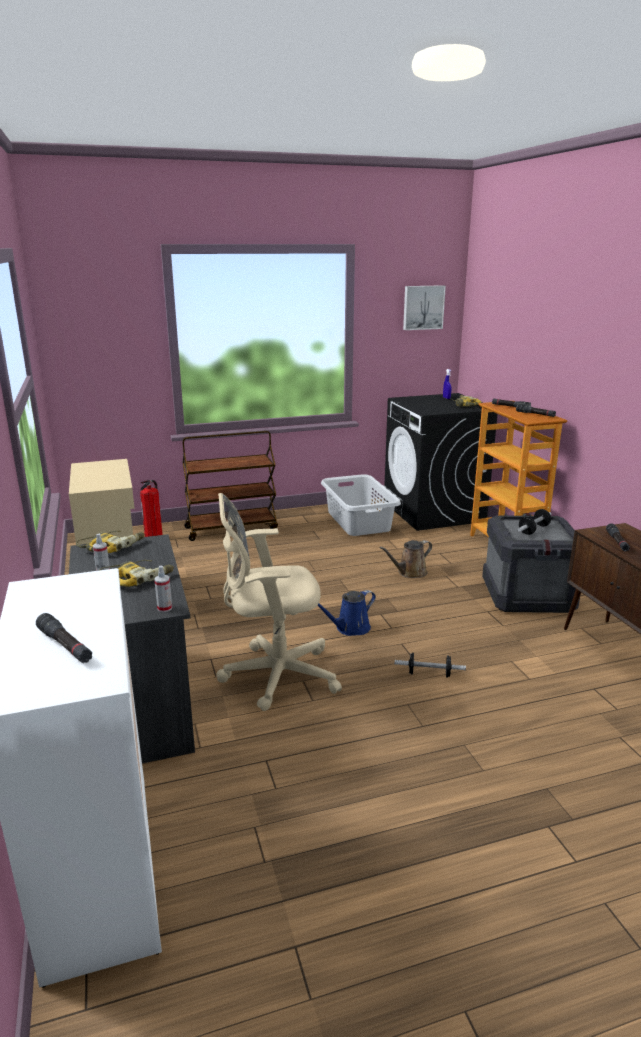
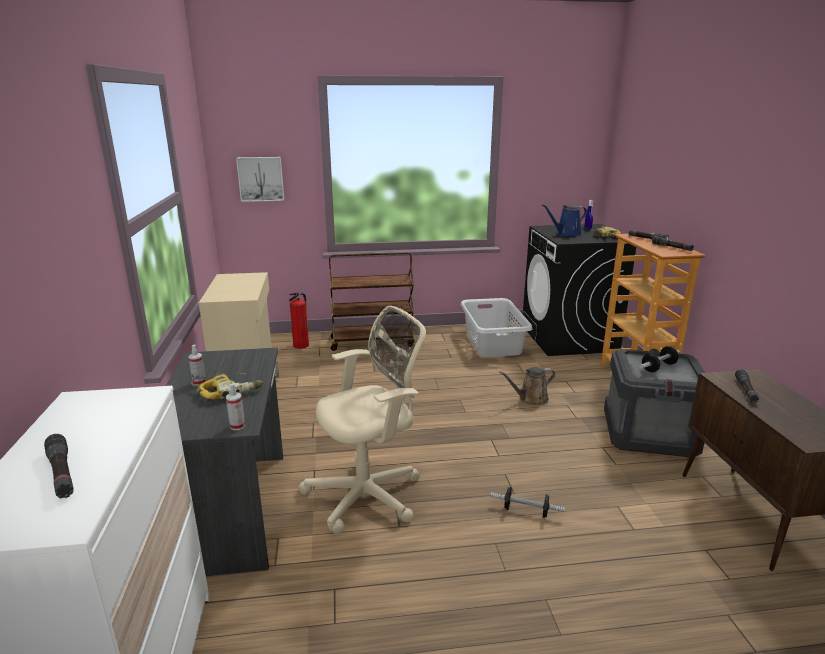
camera: 10 degrees right, 0 degrees up
(113, 546) = (221, 356): power drill -> none
(274, 675) = (369, 494): beige office chair -> beige office chair turned 150 degrees clockwise
(350, 628) = (457, 452): blue watering can -> blue watering can (566, 234)
(423, 307) = (569, 139): picture -> picture (261, 179)

